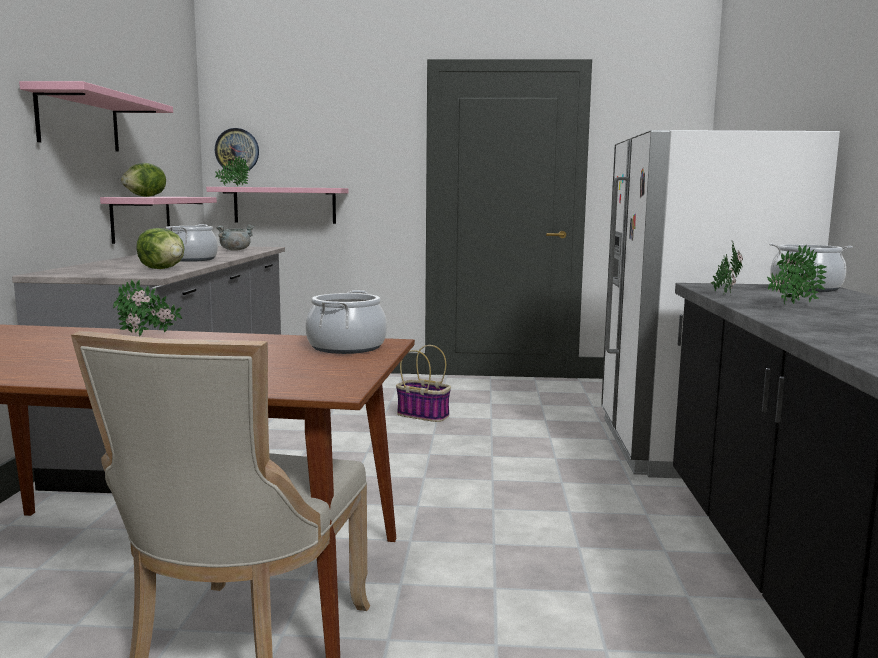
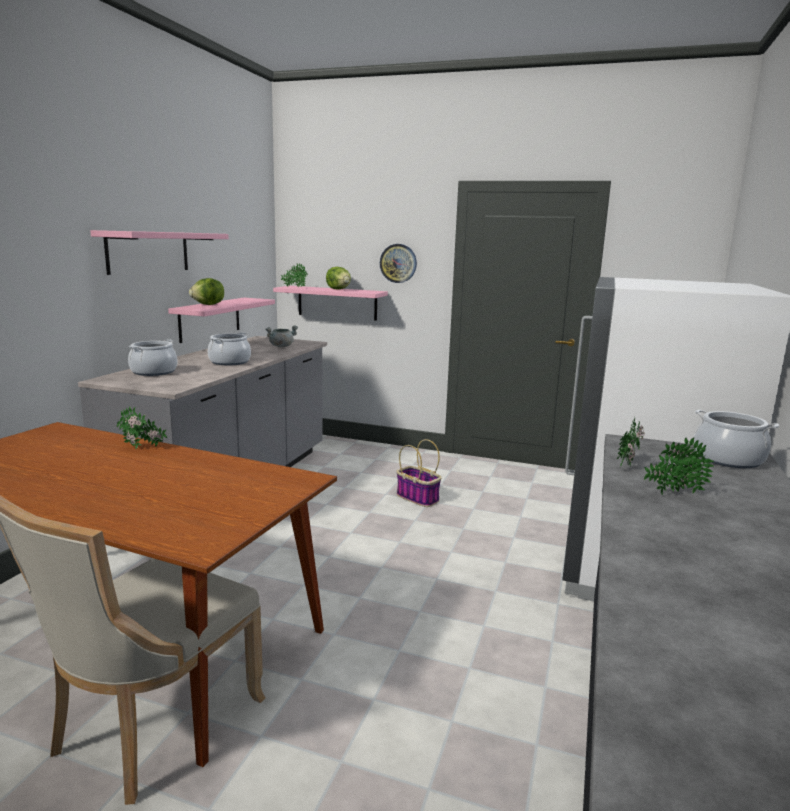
camera: 15 degrees right, 5 degrees up
(163, 269) = (191, 378): lettuce -> lettuce (339, 289)
(237, 150) = (302, 256): wall clock -> wall clock (398, 263)
(346, 347) = (270, 483): cooking pot -> cooking pot (153, 372)

